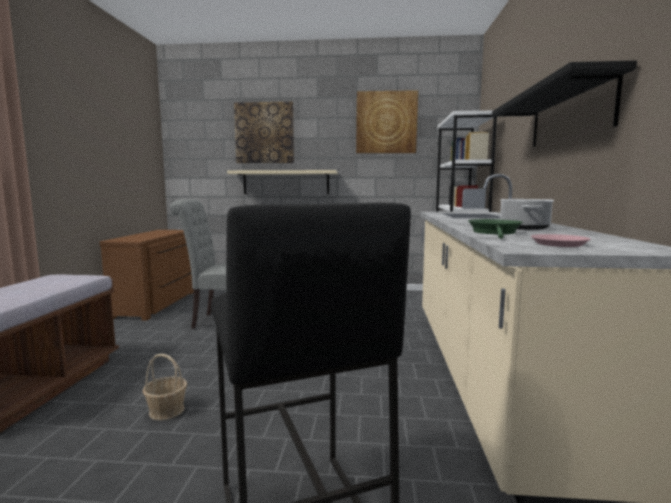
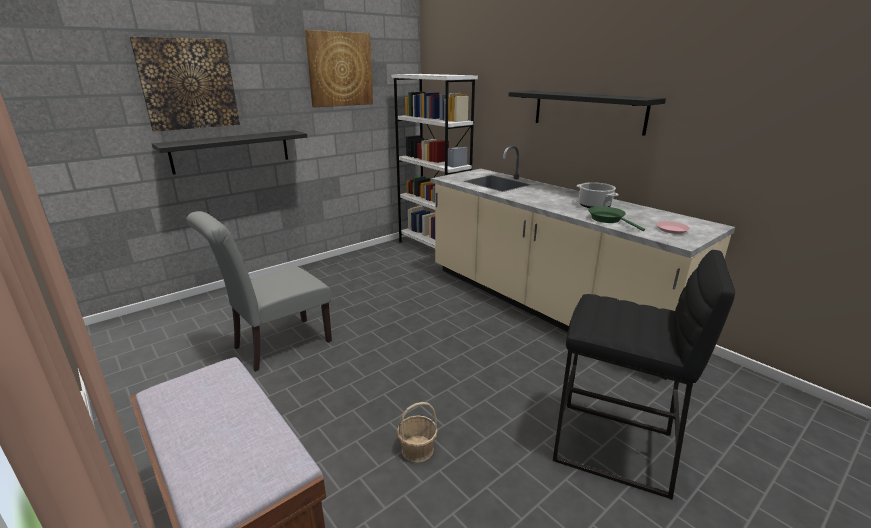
camera: 45 degrees left, 15 degrees up
(158, 304) = (128, 363): brown dresser -> none
(286, 182) = (231, 151): beige shelf -> black shelf

